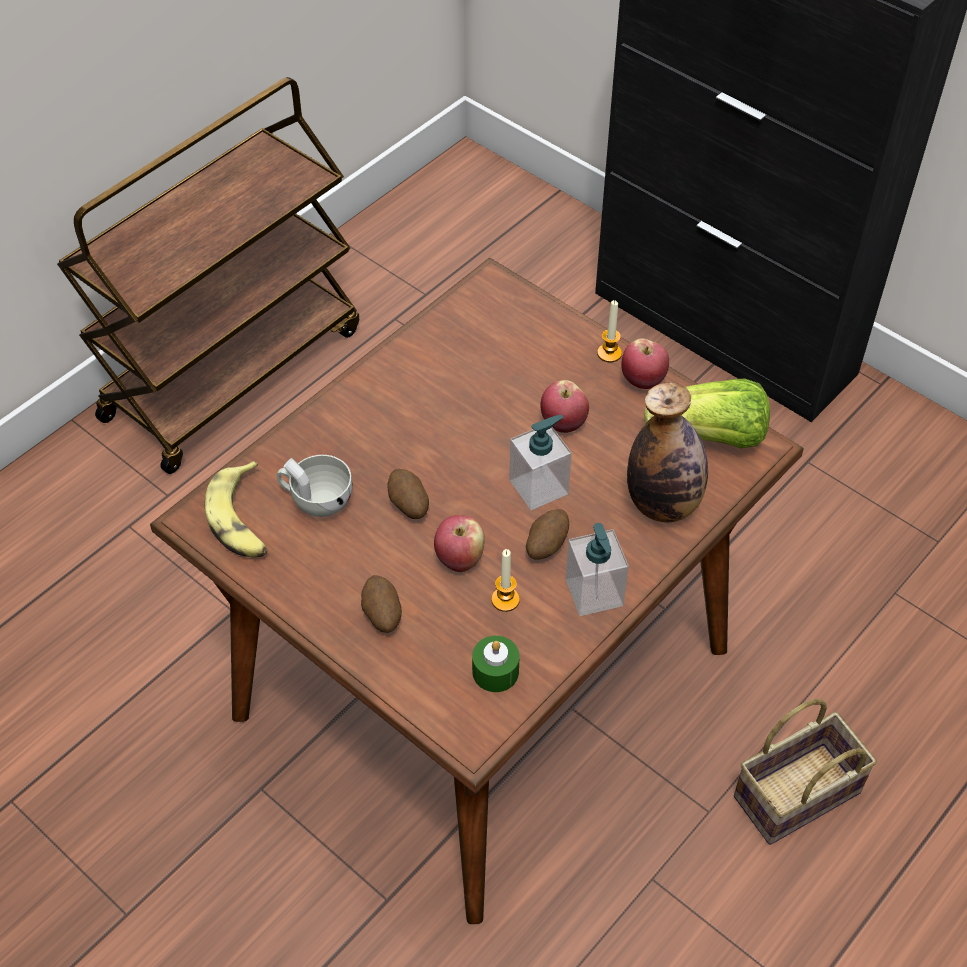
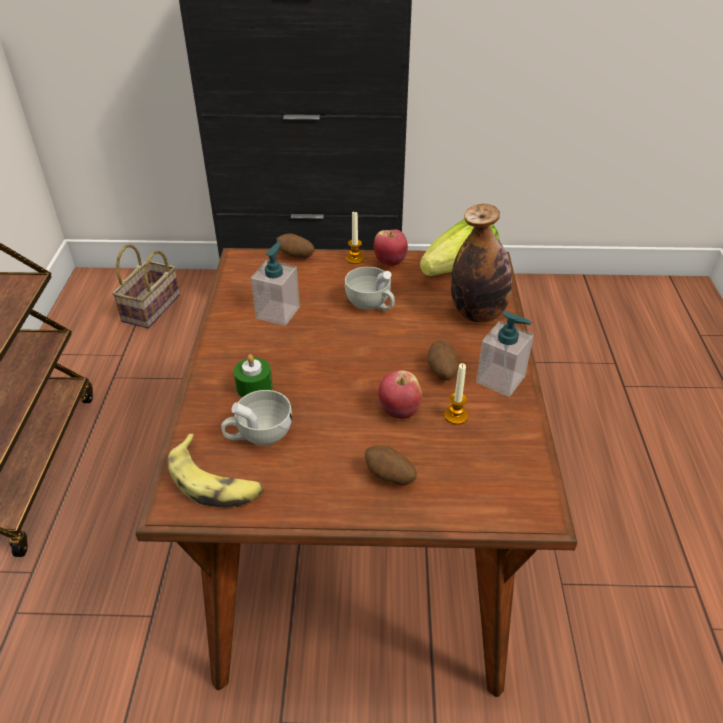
camera: 40 degrees left, 10 degrees down
(408, 505) = (328, 400): potato -> potato (295, 256)
(495, 671) = (502, 461): green candle -> green candle (254, 387)
(539, 487) = (398, 344): soap dispenser -> soap dispenser (278, 312)
(563, 423) = (371, 304): apple -> white cup
(796, 798) = (579, 486): basket -> basket (151, 309)

